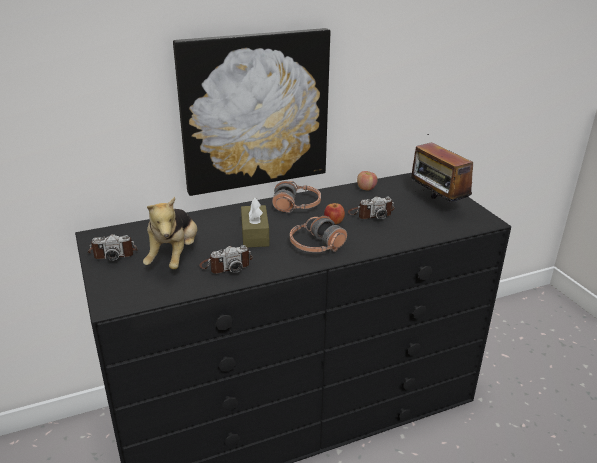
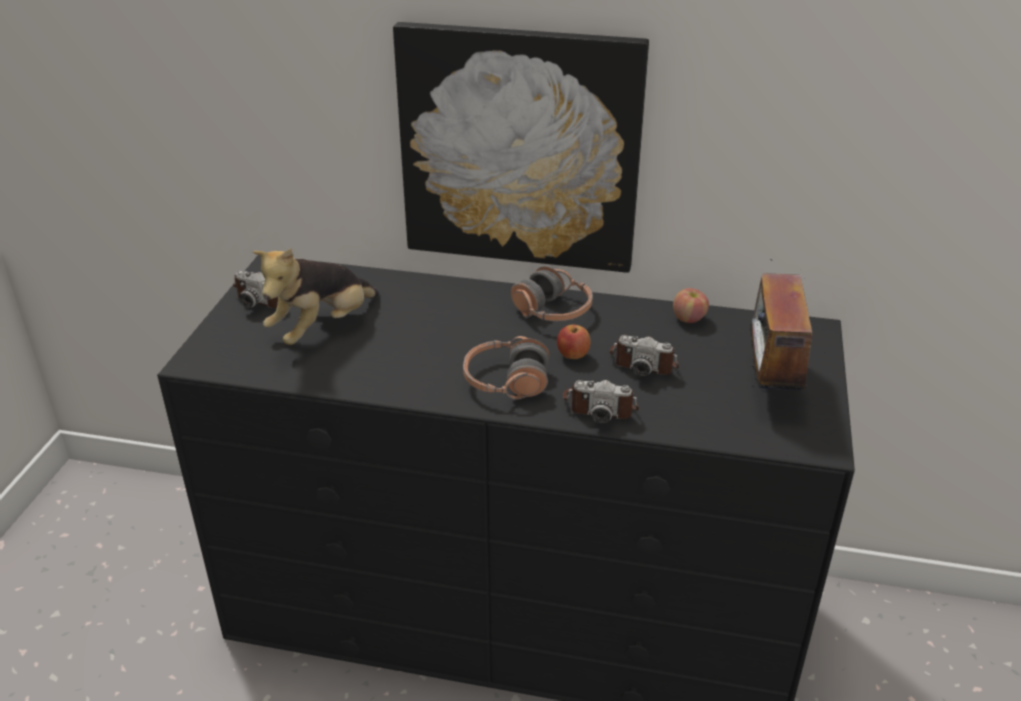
camera: 35 degrees right, 5 degrees up
(226, 265) = (365, 363): camera -> camera (600, 406)
(255, 234) = (448, 334): brown tissue box -> none

